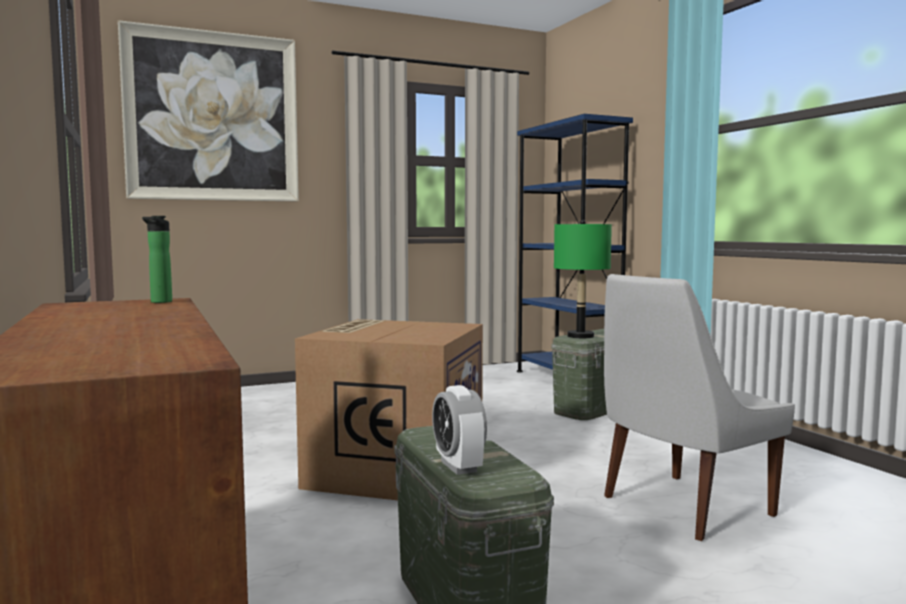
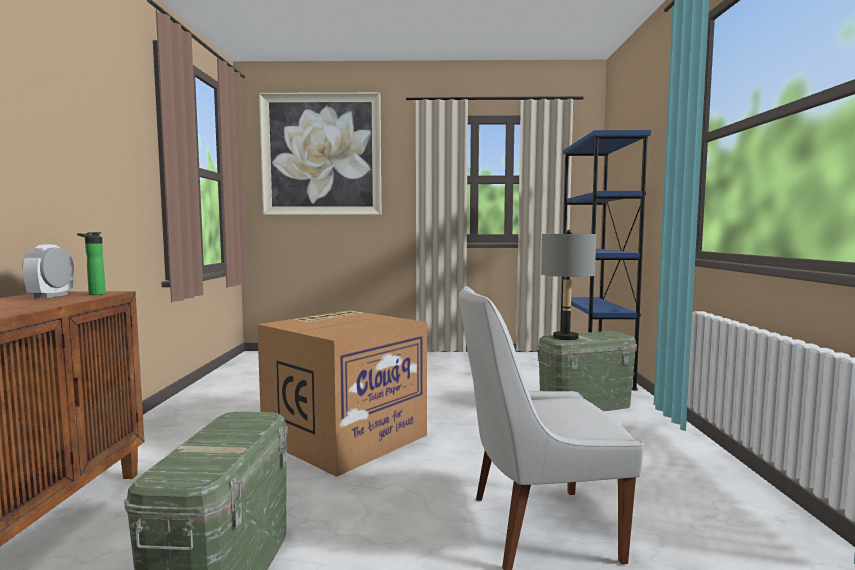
camera: 25 degrees right, 0 degrees up
(458, 466) = (181, 456): alarm clock -> alarm clock (51, 296)
(580, 336) = (565, 337): green table lamp -> grey table lamp

